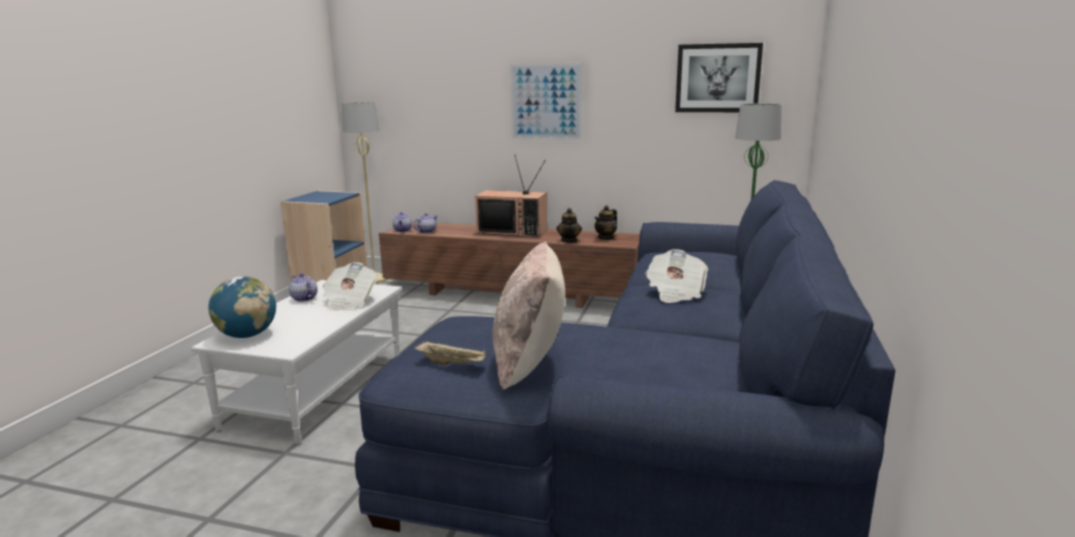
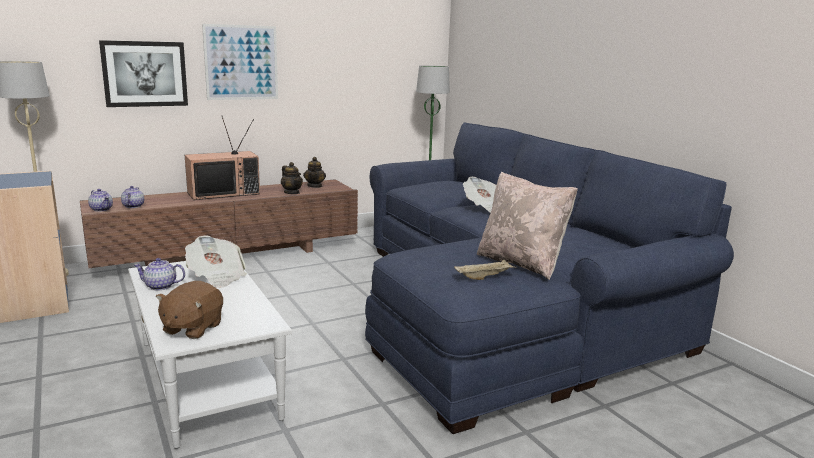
camera: 45 degrees left, 0 degrees up
(247, 335) = (192, 328): globe -> brown plush toy
(717, 78) = (385, 44): picture -> picture (145, 74)

